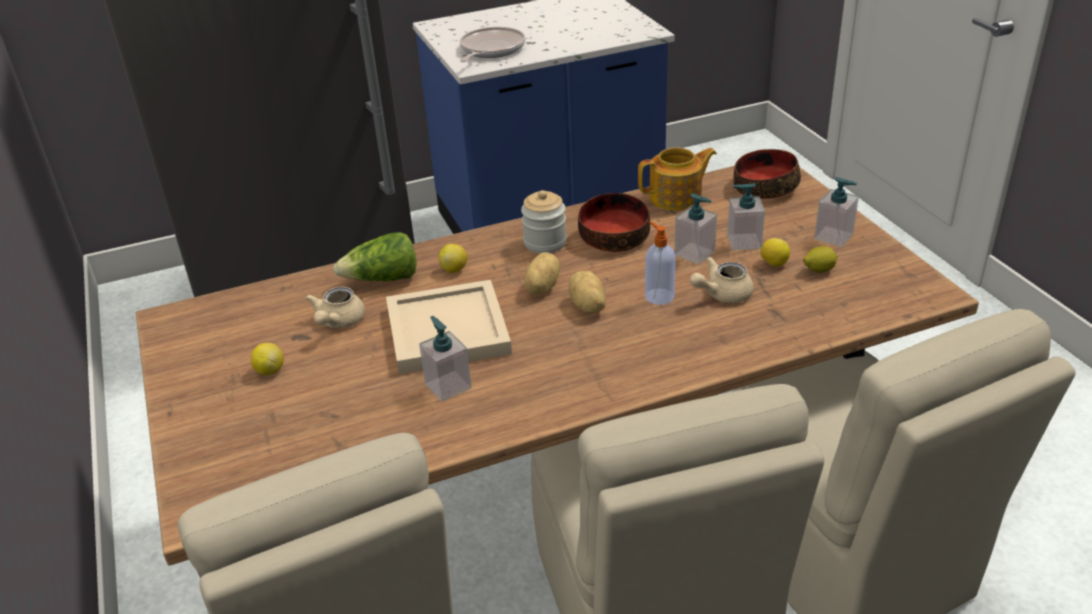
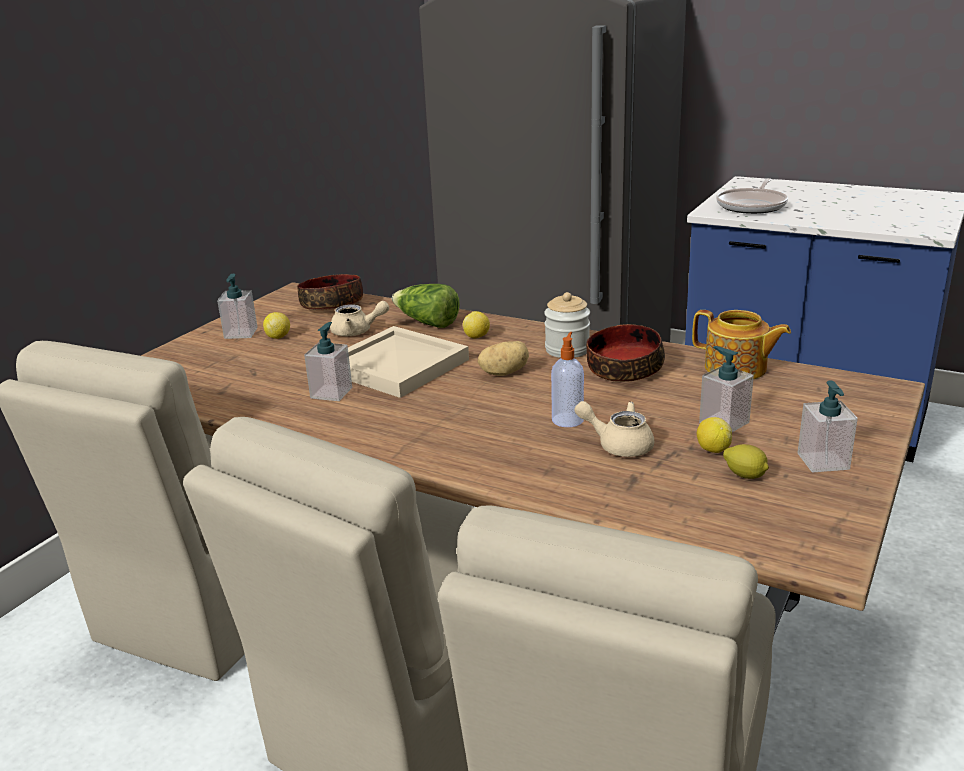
camera: 50 degrees right, 10 degrees down
(338, 322) = (357, 332): beige teapot -> beige teapot turned 150 degrees counterclockwise
(490, 50) = (752, 206): frying pan -> frying pan turned 135 degrees clockwise
(587, 306) = (505, 398): potato -> none
(694, 253) = (661, 409): soap dispenser -> soap dispenser (241, 333)
(764, 187) = (840, 397): bowl -> bowl (333, 305)

